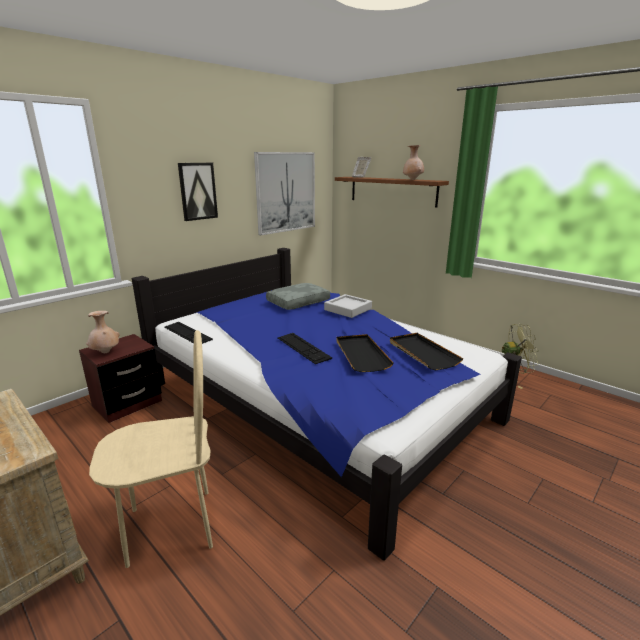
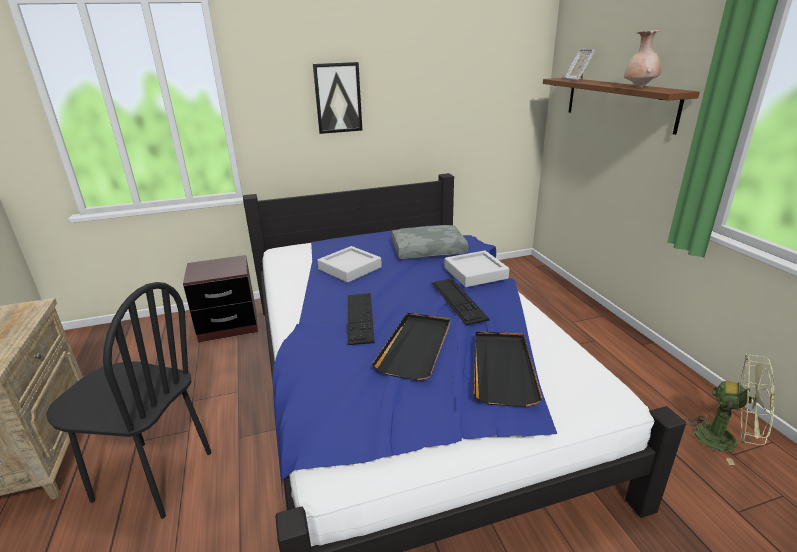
camera: 30 degrees right, 5 degrees up
(105, 352) = (202, 271): beige vase -> none
(171, 526) = (153, 477): beige chair -> black chair
(187, 333) = (277, 266): keyboard -> keyboard (458, 300)
(255, 322) = (350, 268): none -> grey tray
(285, 192) = (467, 99): picture -> none

